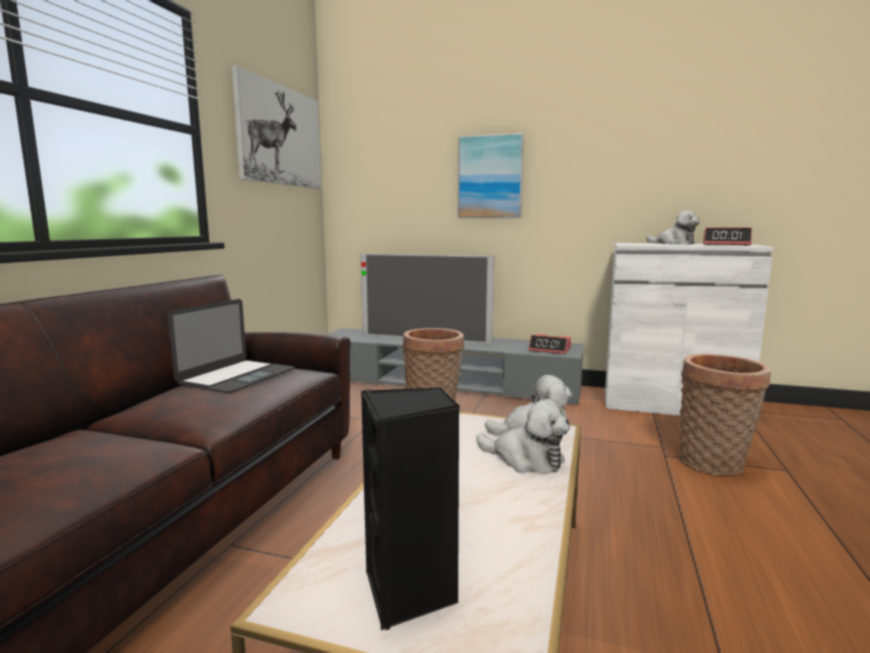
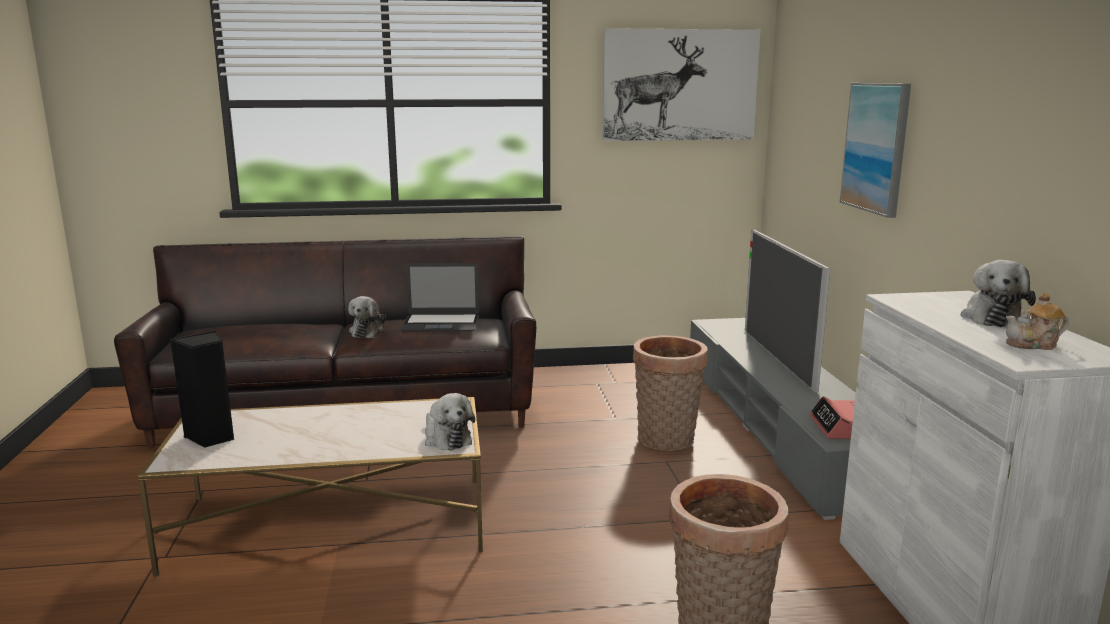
camera: 65 degrees right, 5 degrees up
(526, 459) = (385, 442): plush toy -> plush toy (368, 331)
(726, 244) = (1033, 345): alarm clock -> teapot

